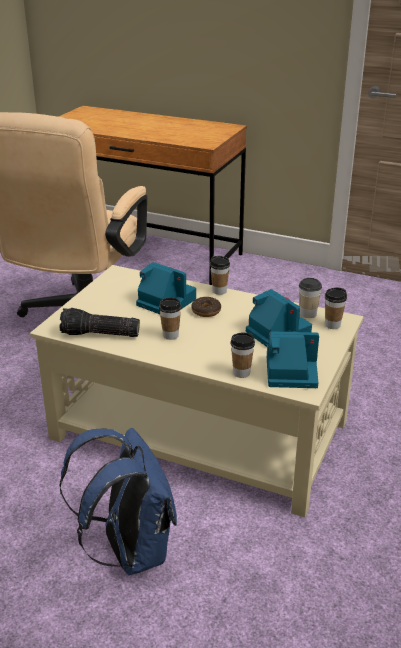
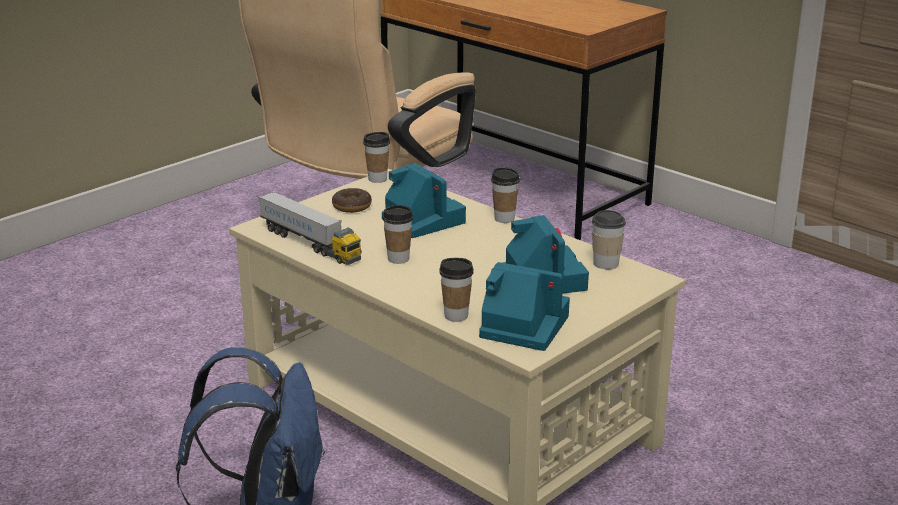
camera: 20 degrees right, 5 degrees down
(99, 335) = (310, 243): flashlight -> toy truck
(206, 311) = (467, 239): donut -> donut (352, 206)
(332, 325) = (629, 283): cup -> cup (377, 179)

